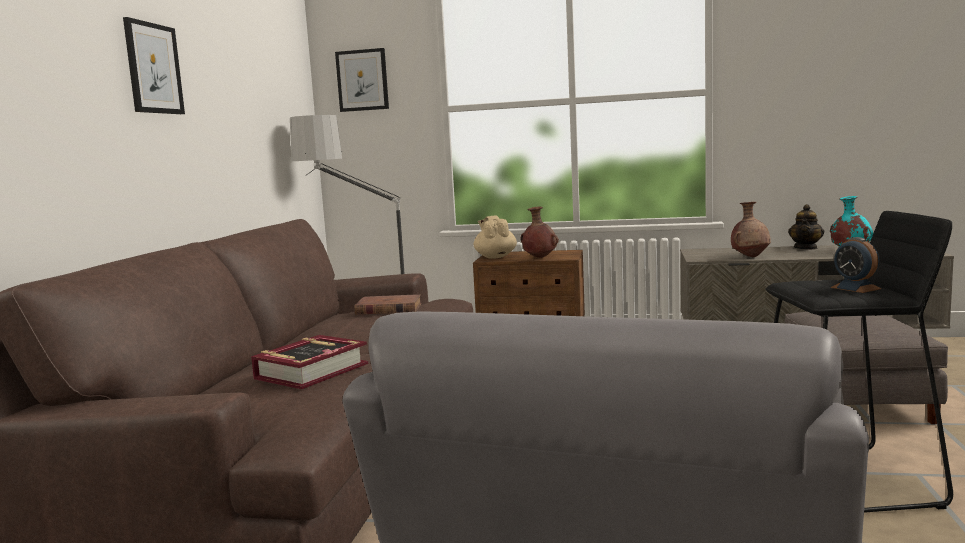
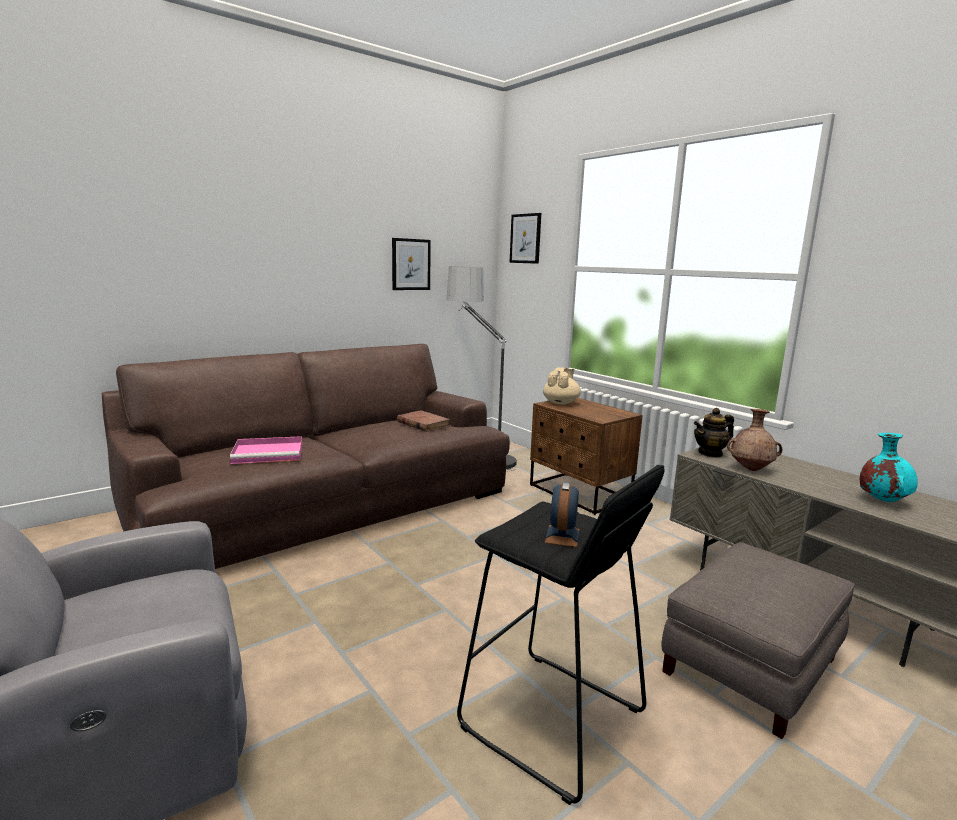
camera: 40 degrees right, 5 degrees up
(153, 68) = (304, 235): picture -> picture (411, 264)
(311, 371) = (270, 453): book -> pink tray
(539, 258) = (583, 413): brown vase -> none
(806, 248) = (849, 479): teapot -> teapot (710, 453)

